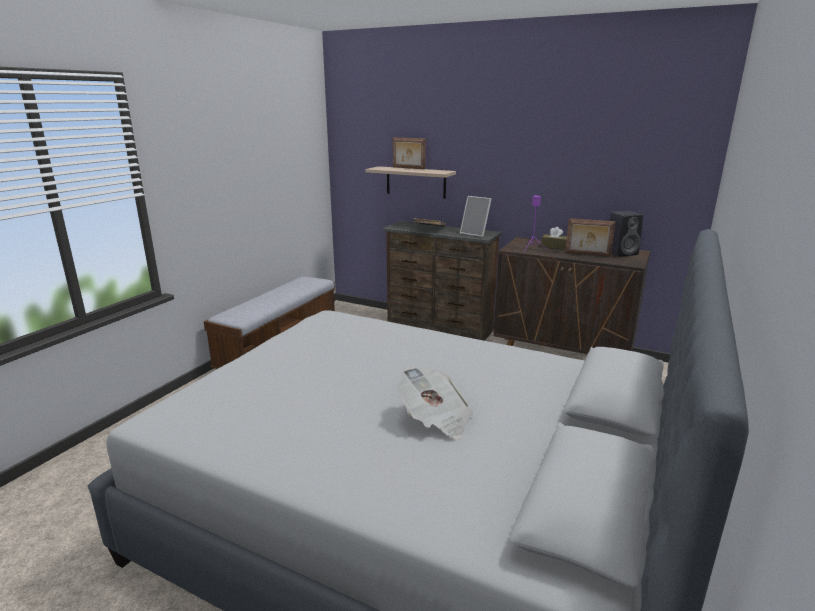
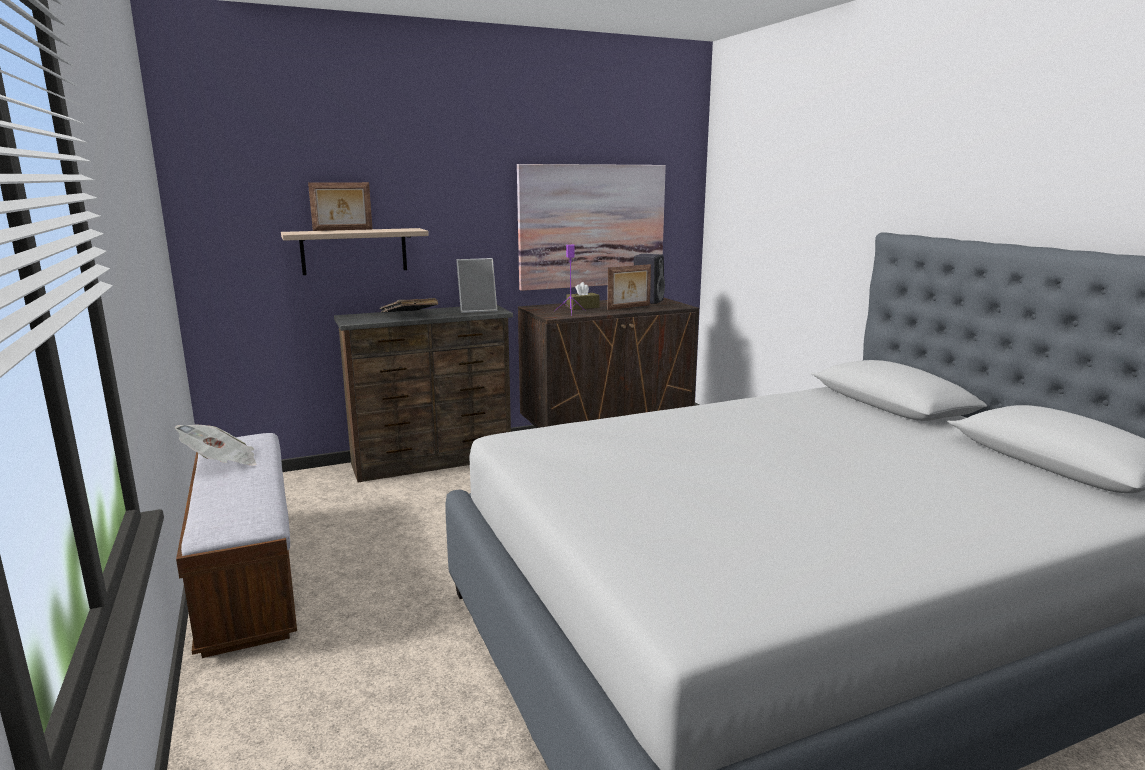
camera: 50 degrees left, 5 degrees down
(435, 419) = (869, 466): newspaper -> newspaper (221, 463)
(591, 181) = (592, 226): none -> picture

